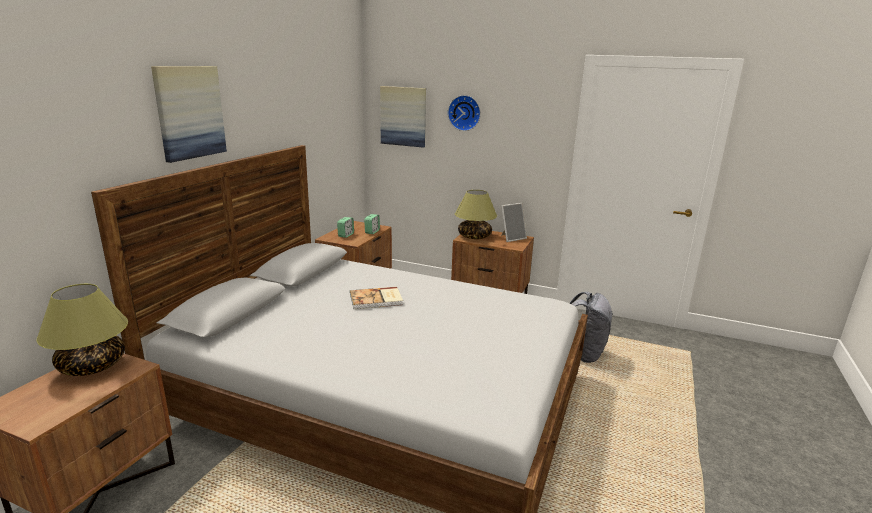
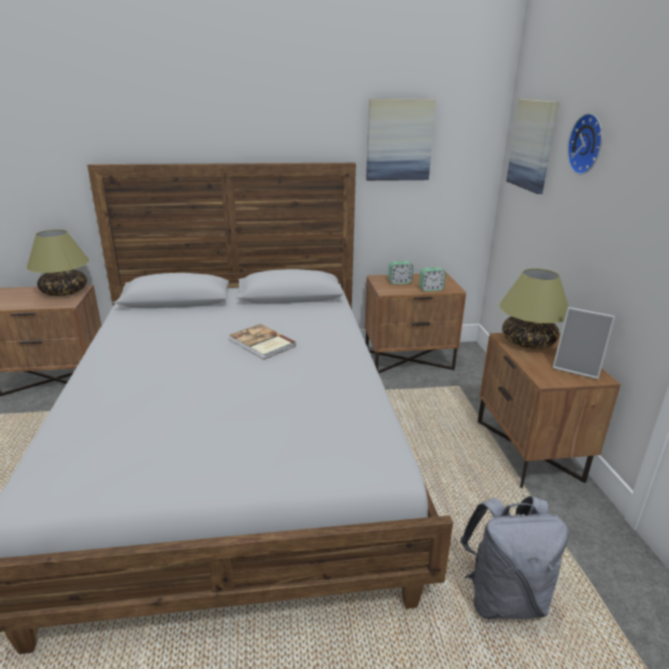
camera: 60 degrees right, 5 degrees up
(189, 112) = (200, 109): picture -> picture (399, 140)

